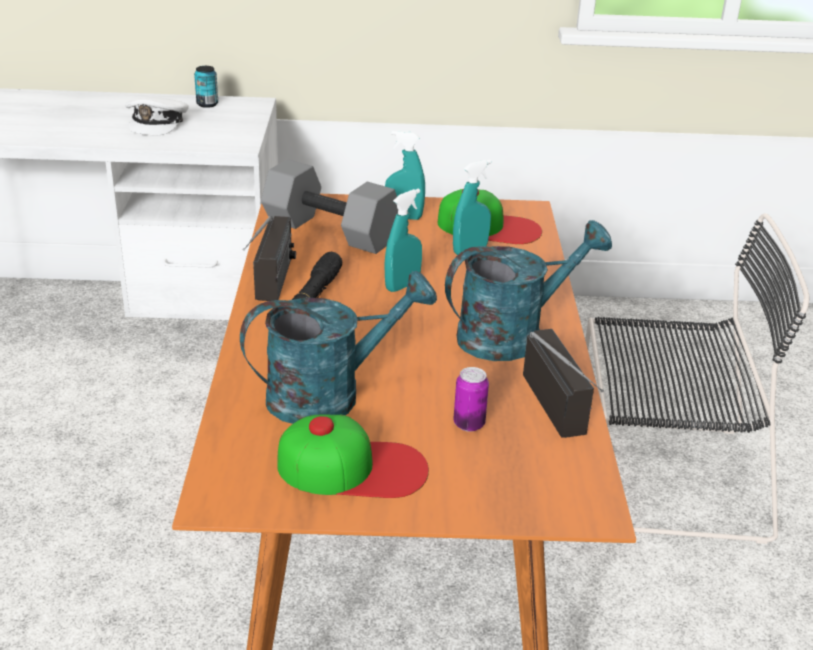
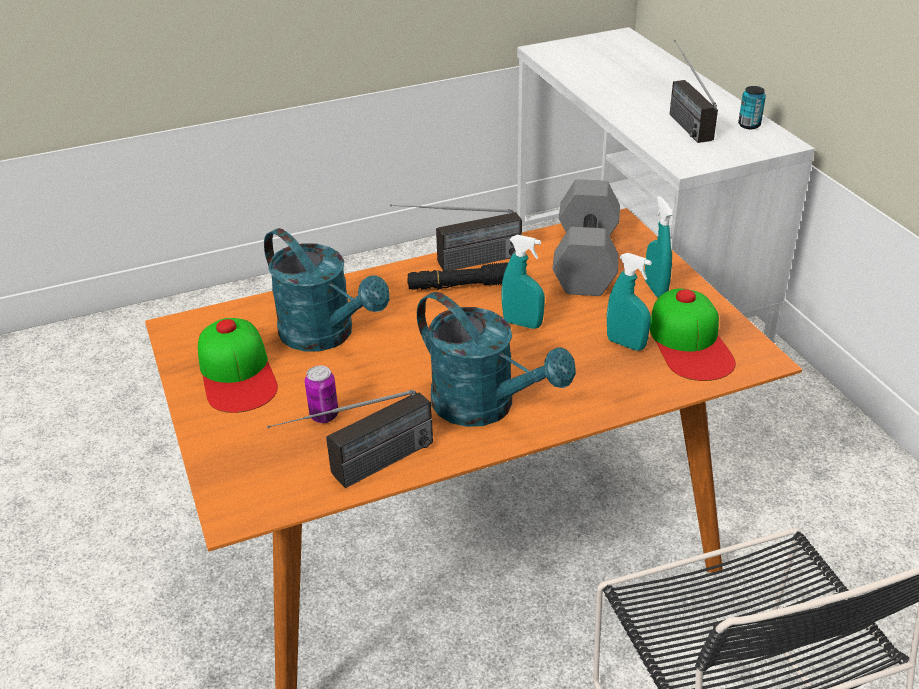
camera: 70 degrees right, 5 degrees up
(158, 122) = (681, 119): white cap -> radio

